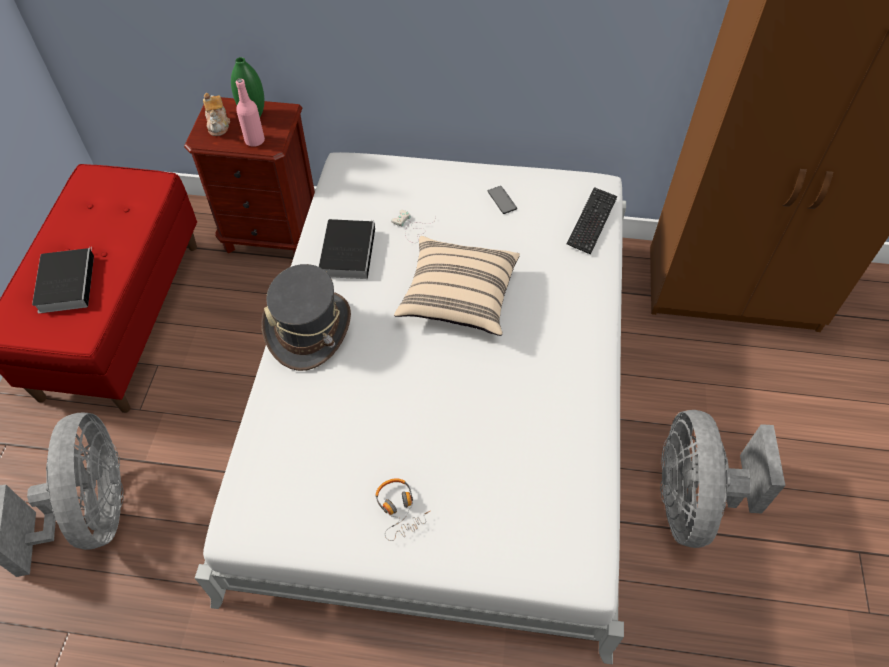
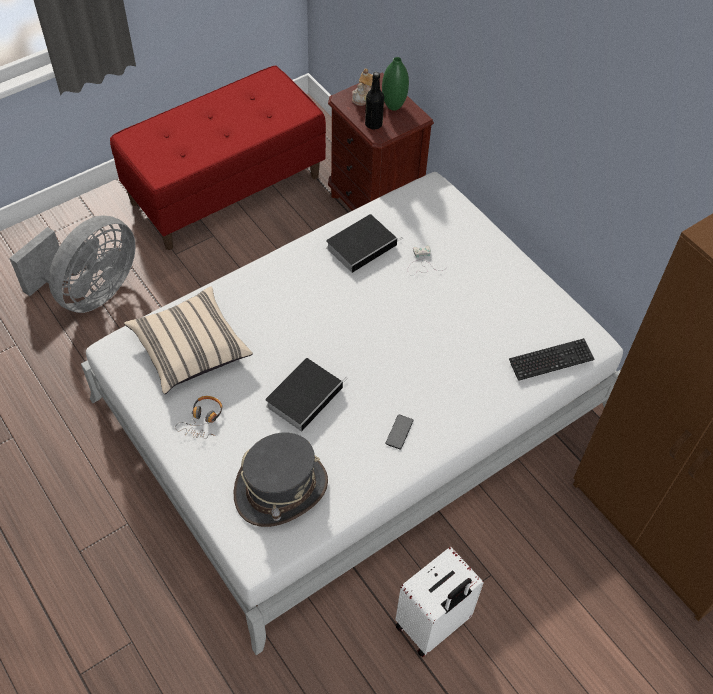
camera: 45 degrees right, 0 degrees up
(66, 282) = (188, 136): book -> book (305, 395)
(255, 140) = (373, 124): pink bottle -> black bottle
(309, 329) = (280, 274): grey hat -> grey hat (281, 489)
(458, 297) = (392, 332): beige pillow -> beige pillow (190, 350)
(502, 200) = (505, 294): phone -> phone (399, 432)
(692, 501) = (433, 624): grey fan -> white suitcase

